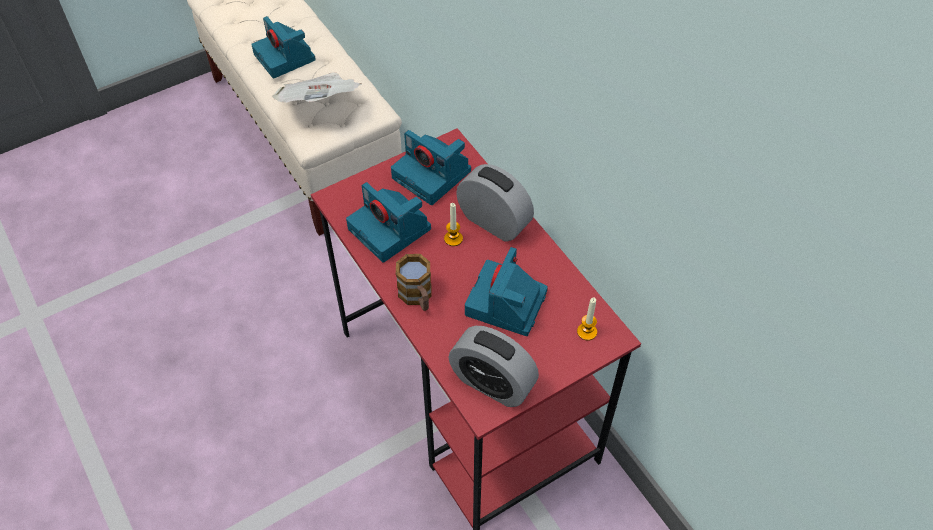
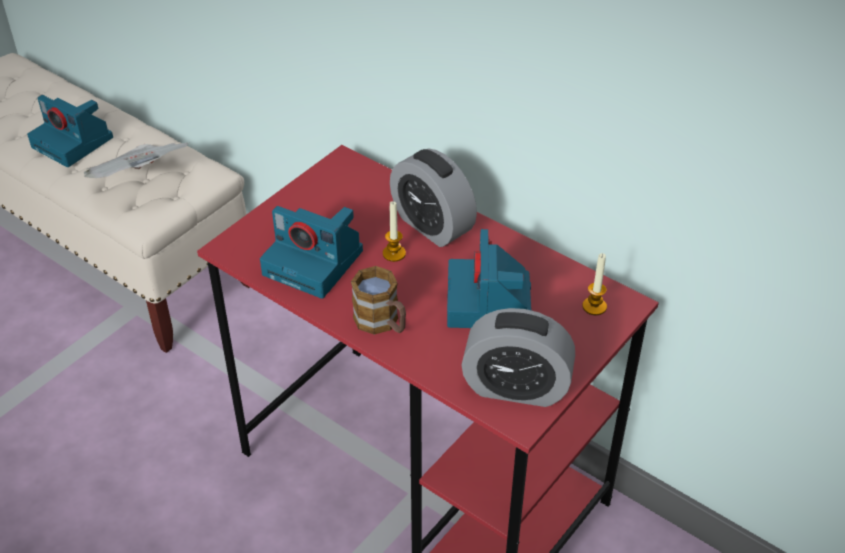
camera: 20 degrees left, 10 degrees down
(433, 175) = (338, 196): camera -> none
(494, 222) = (432, 225): alarm clock -> alarm clock turned 150 degrees counterclockwise

